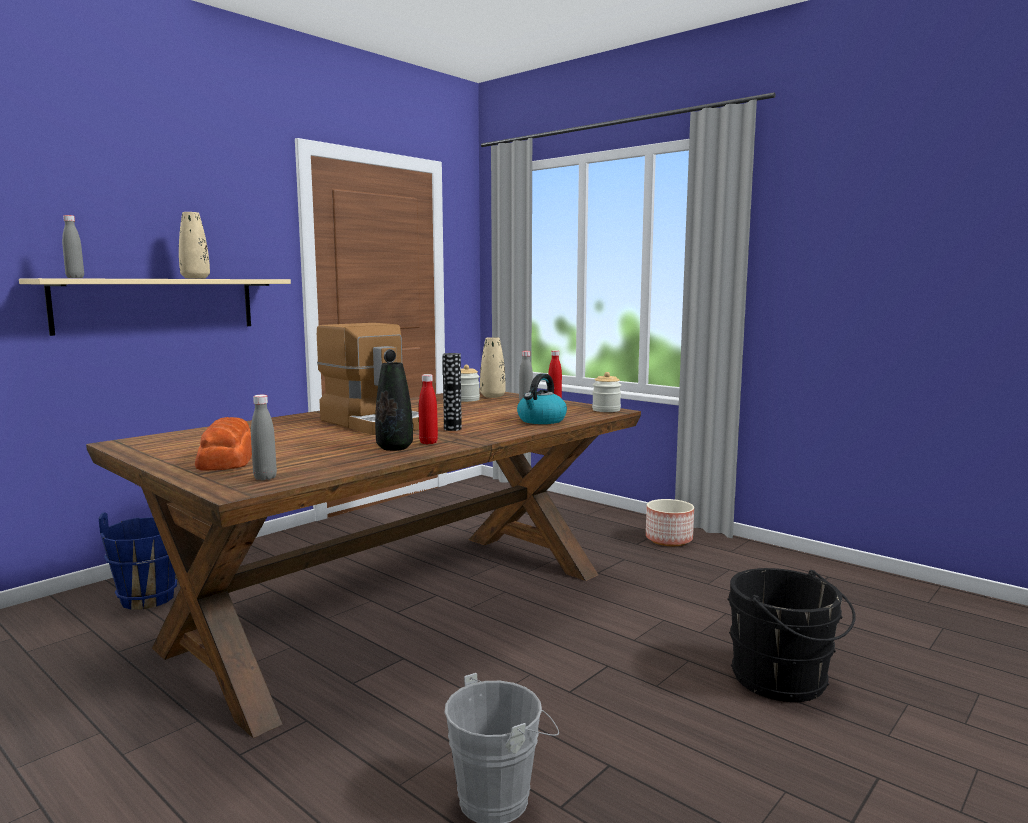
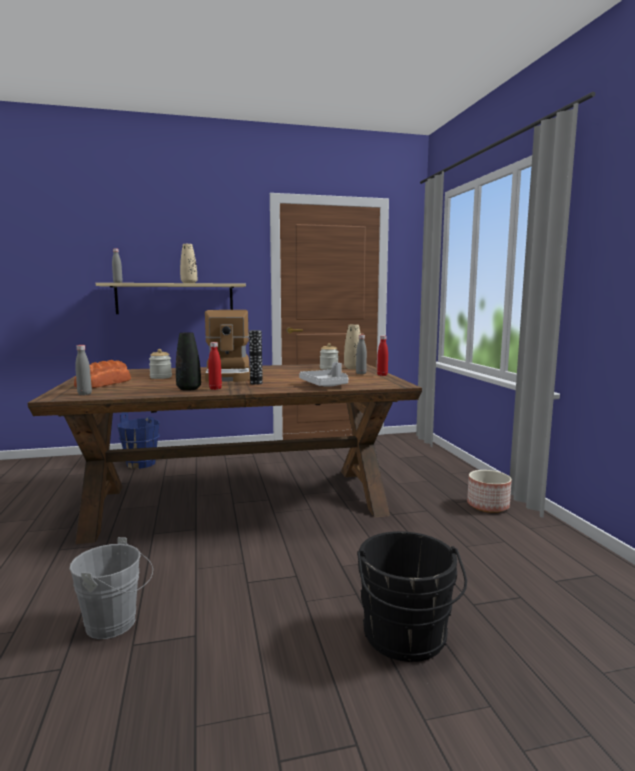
camera: 35 degrees right, 0 degrees up
(541, 420) = (326, 385): kettle -> grey tray
(606, 410) = (396, 384): jar -> jar (161, 377)

